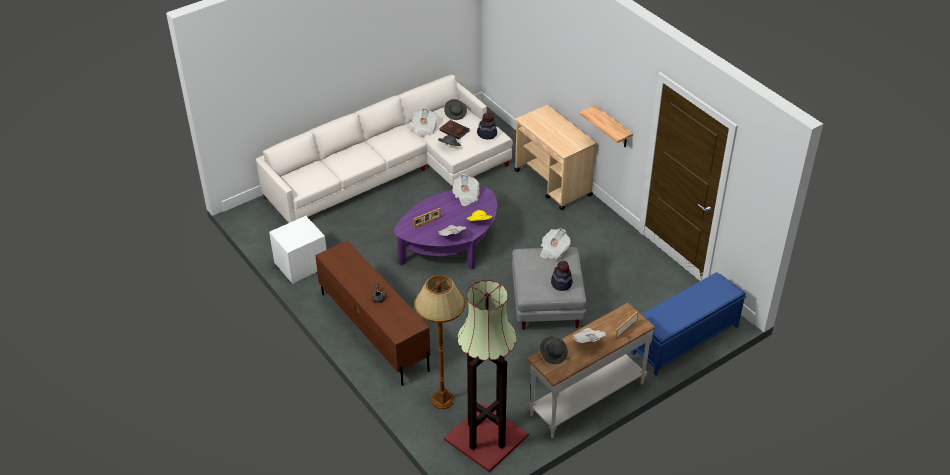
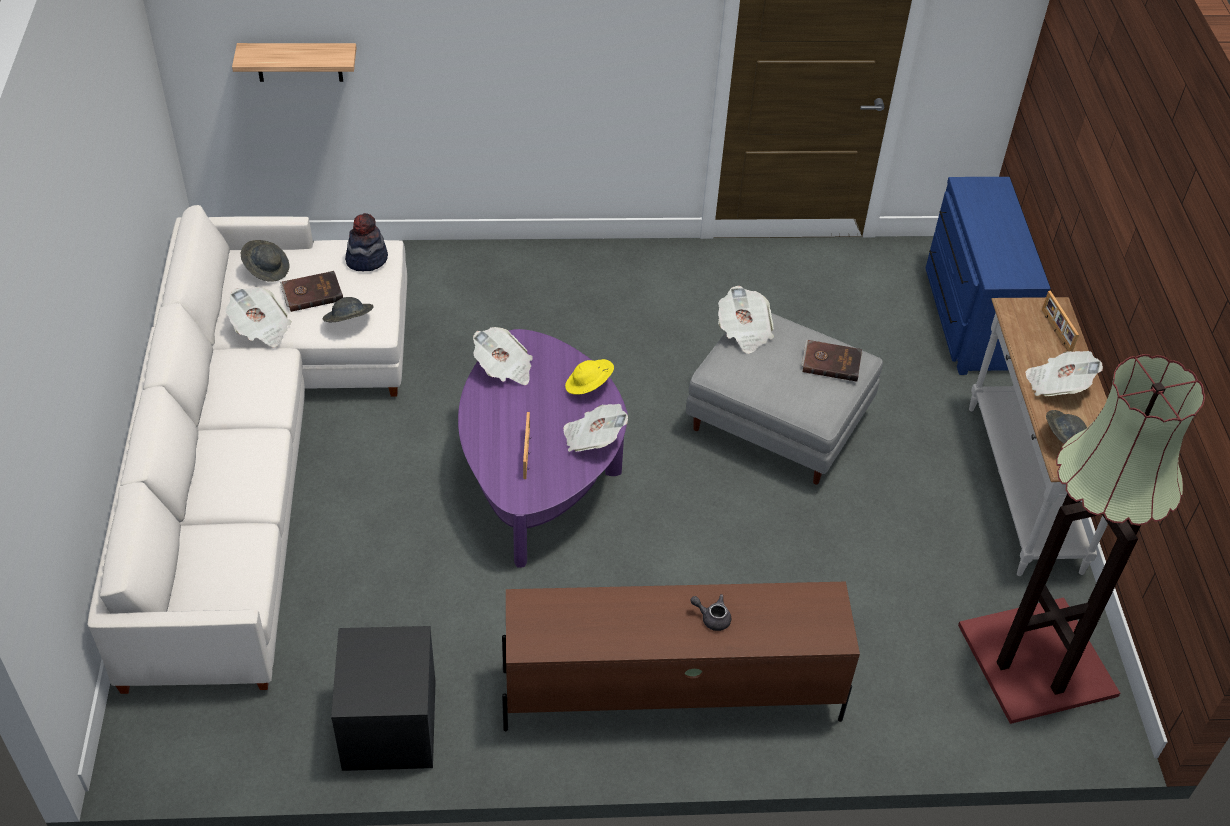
camera: 60 degrees left, 5 degrees up
(301, 265) = (390, 726): white nightstand -> black nightstand
(442, 399) = (912, 677): brown floor lamp -> none
(553, 183) = (501, 268): beige cart -> none
(561, 283) = (831, 362): hat -> brown book
(613, 127) = (613, 88): shelf -> shelf (299, 62)
(684, 340) = (967, 317): blue bench -> blue dresser

